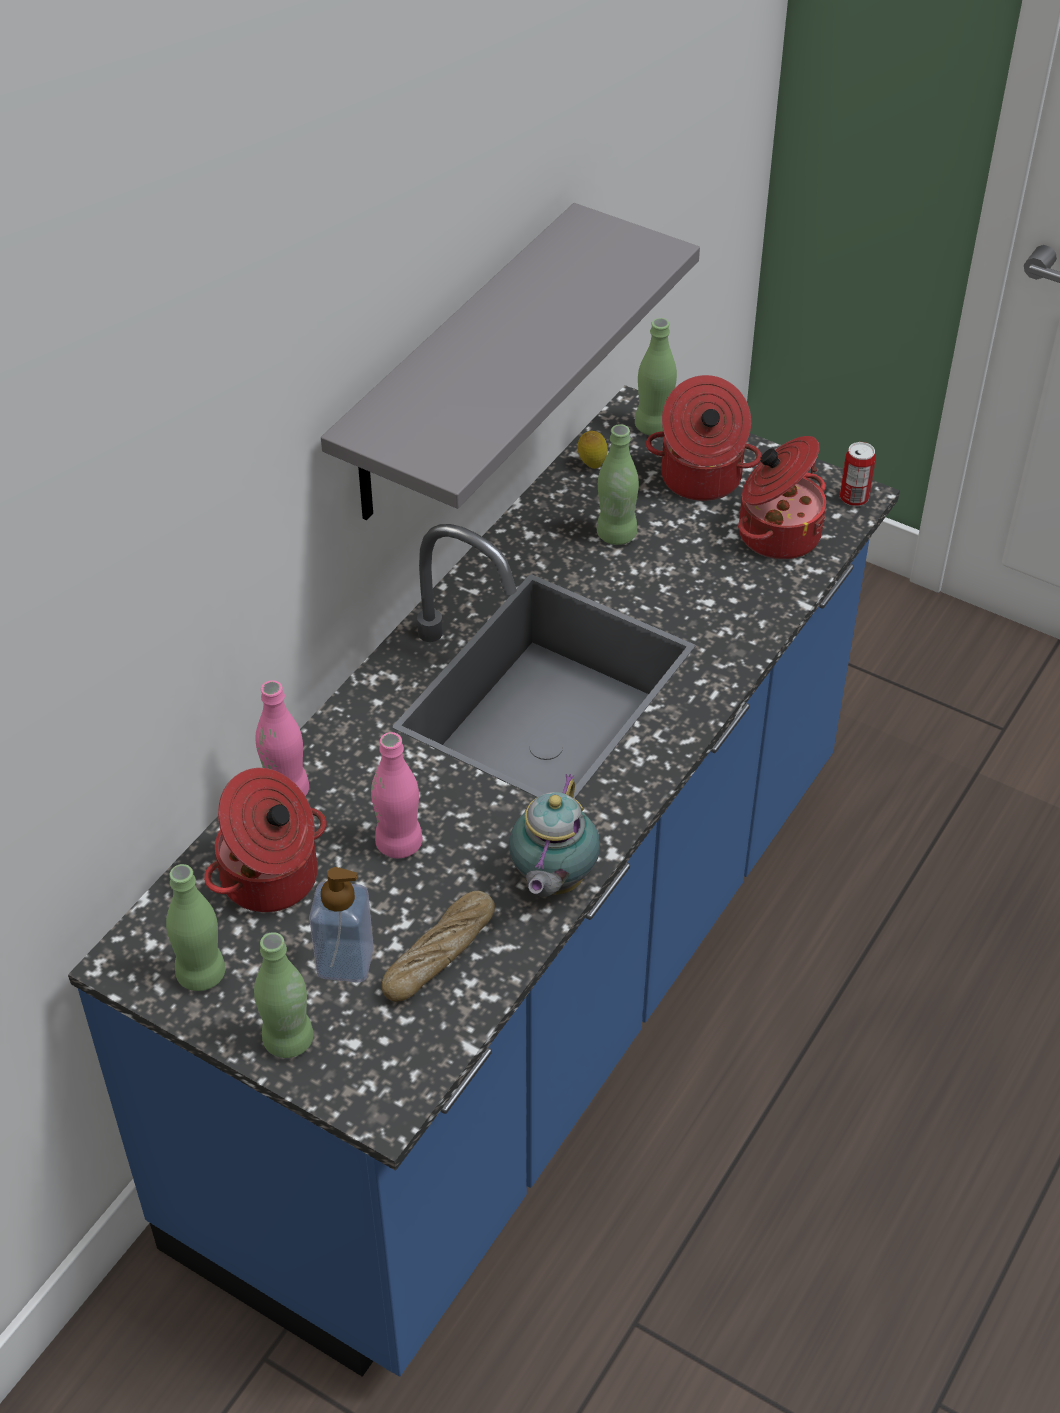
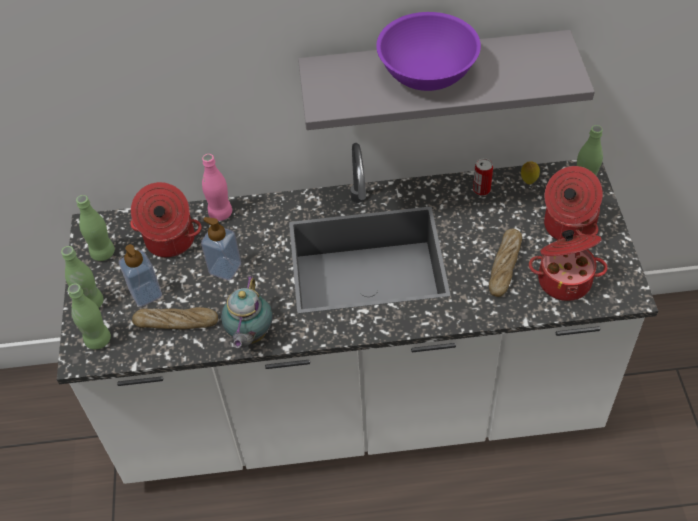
camera: 55 degrees right, 5 degrees up
(399, 843) = (225, 268): pink bottle -> soap dispenser
(504, 346) = (428, 73): none -> purple bowl
(530, 998) = (358, 404): blue counter -> white counter
(551, 882) = (249, 336): teapot -> teapot turned 60 degrees counterclockwise
(616, 534) = (492, 219): green bottle -> green bottle (98, 340)
(702, 569) = (505, 266): none -> bread
(854, 498) = (628, 295): can -> can (481, 189)

